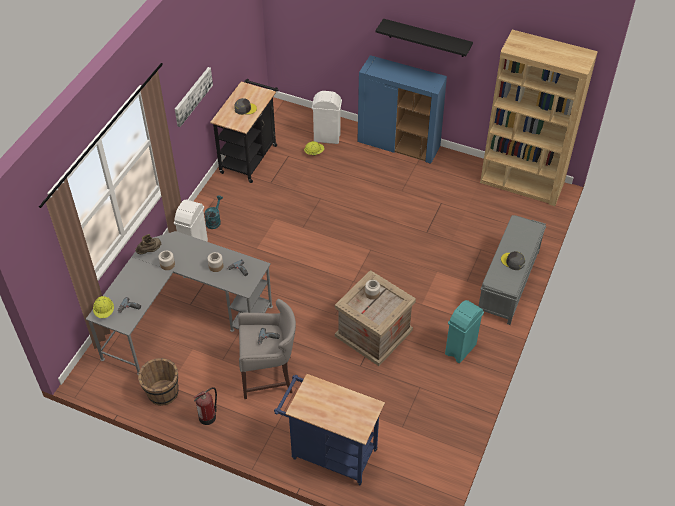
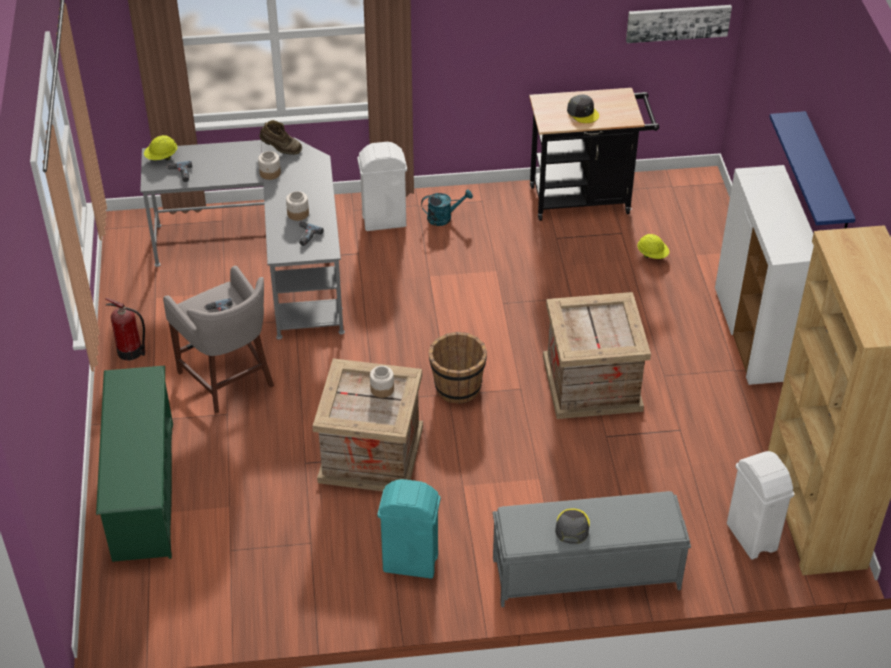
camera: 60 degrees right, 5 degrees down
(162, 393) = (141, 297): brown bucket -> brown bucket (457, 387)
(192, 96) = (504, 33): picture -> picture (678, 22)
(327, 138) = (693, 256): white trash can -> white trash can (751, 538)
(329, 452) = (143, 490): blue cart -> green shoe rack
(387, 219) = (593, 383): none -> crate
(399, 145) = (755, 335): blue cabinet -> white cabinet
(426, 38) = (826, 177): black shelf -> blue shelf

